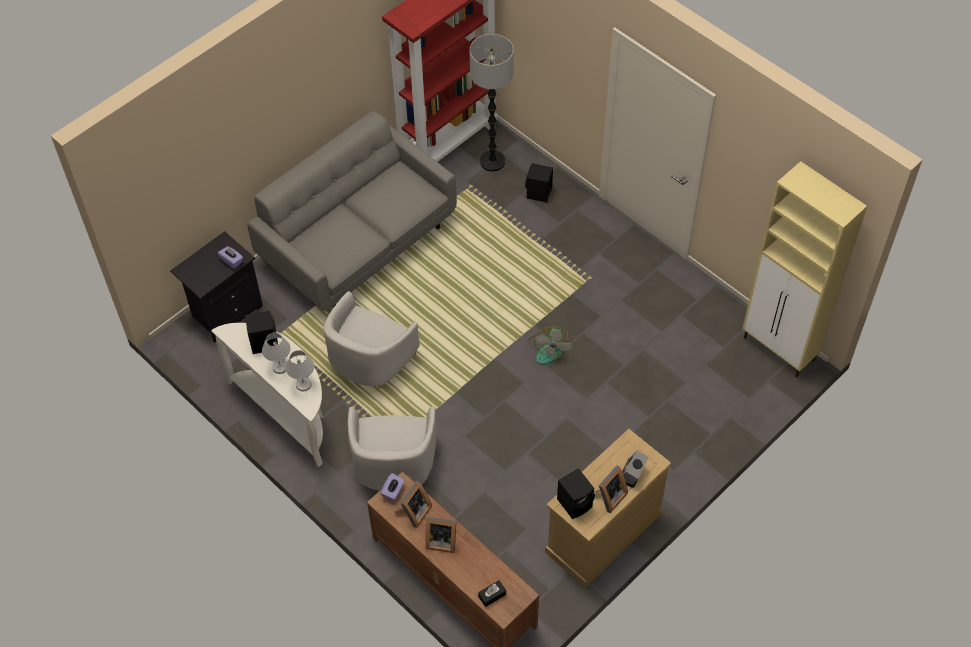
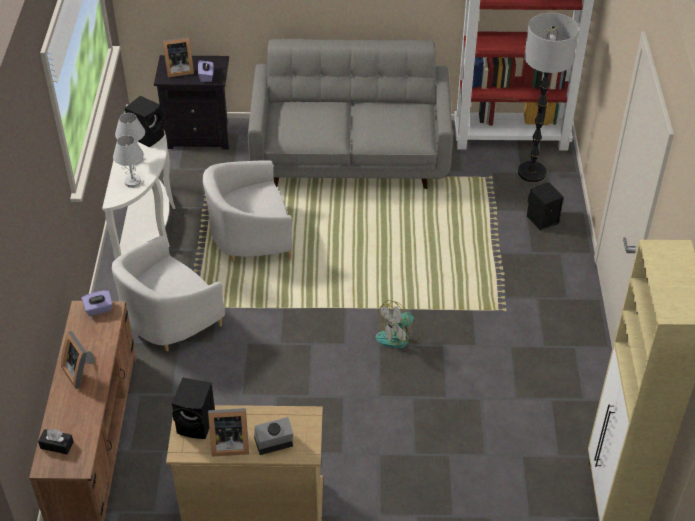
camera: 45 degrees right, 10 degrees down
(413, 512) = (91, 335): picture frame -> picture frame (178, 70)

